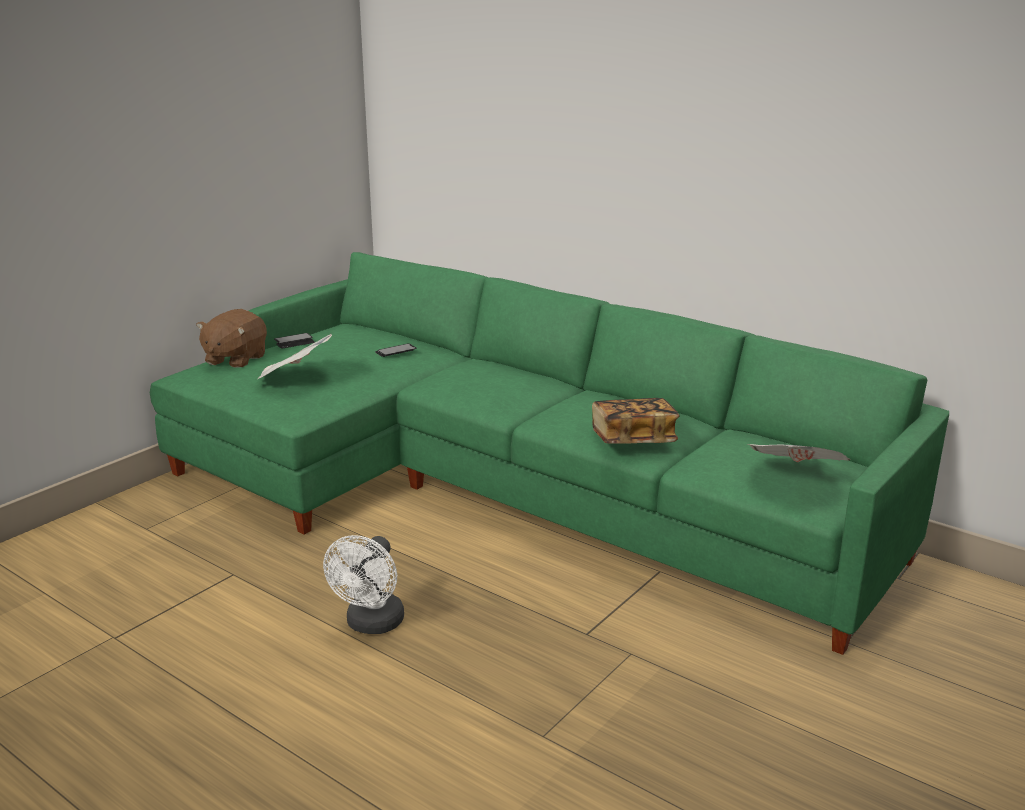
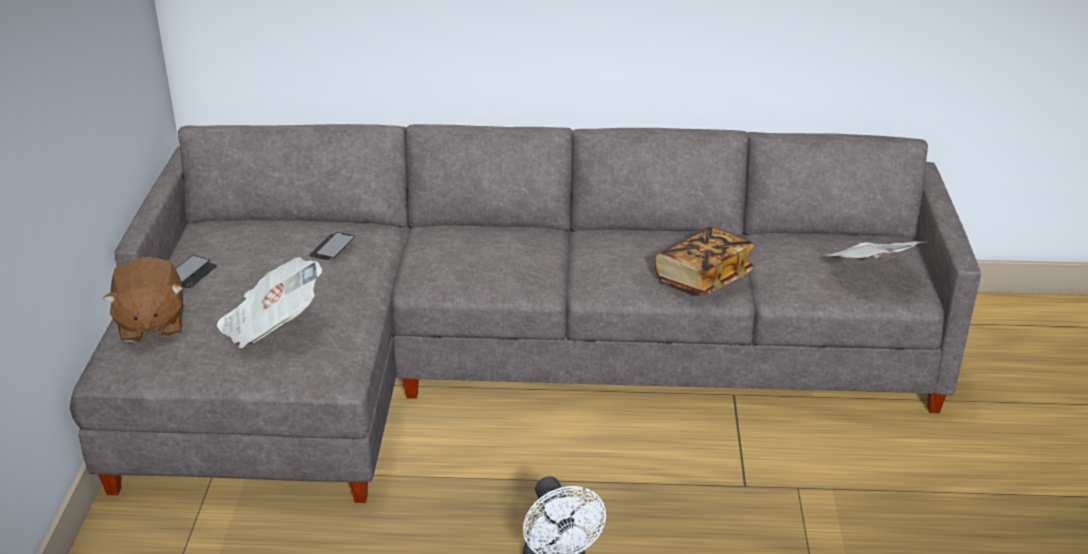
camera: 35 degrees left, 10 degrees up
(502, 488) = (499, 362): green sofa -> grey sofa

